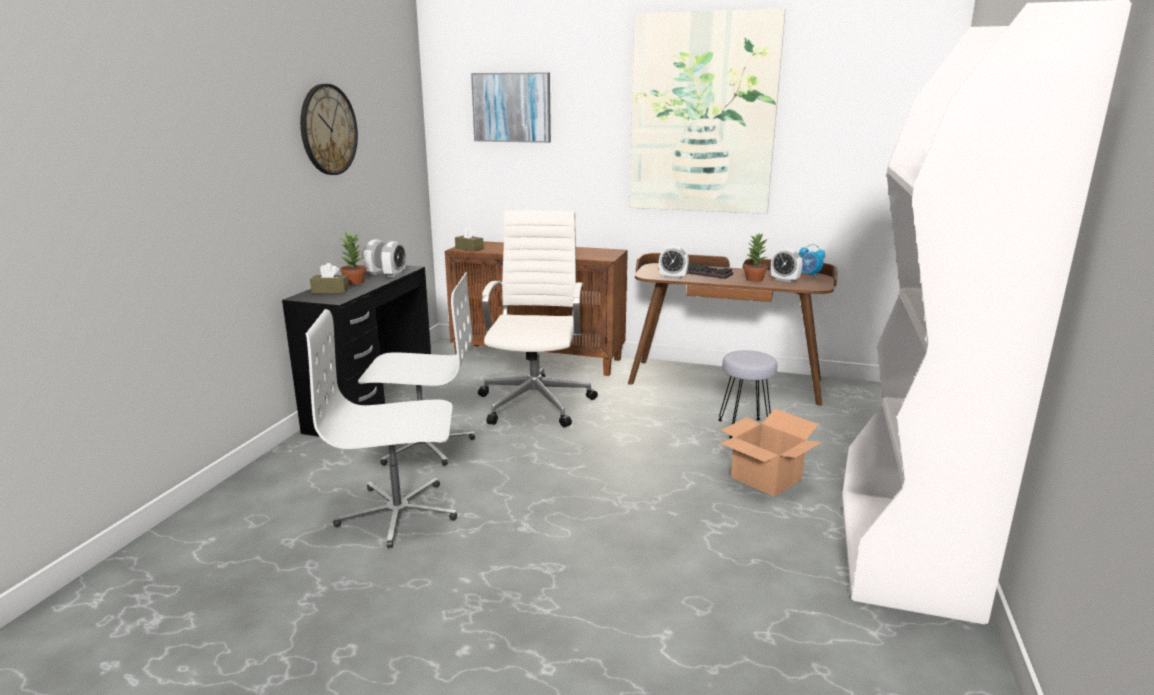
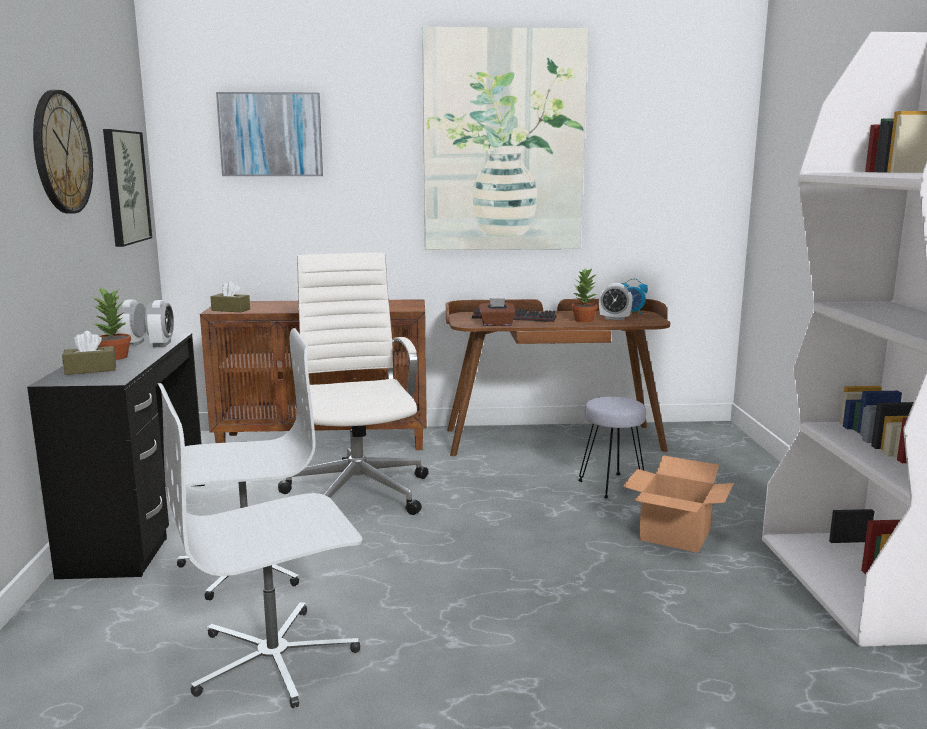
camera: 20 degrees left, 5 degrees down
(394, 151) = (125, 187): none -> picture
(673, 277) = (497, 324): alarm clock -> brown tissue box

